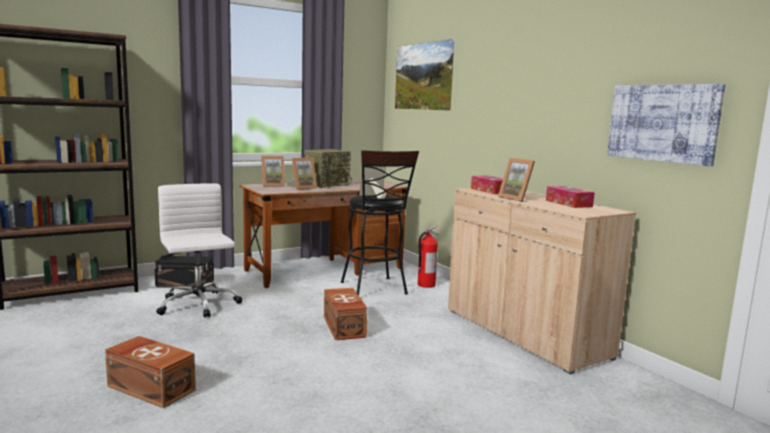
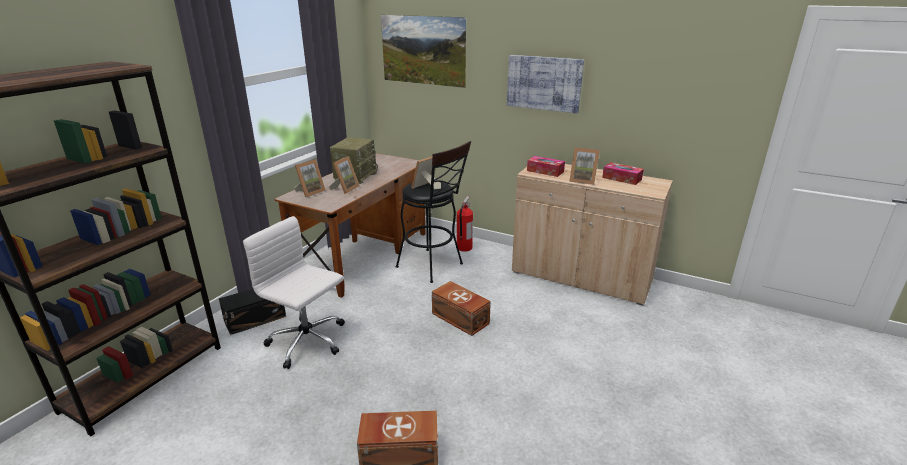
camera: 30 degrees left, 15 degrees up
(662, 123) = (696, 114): picture -> picture (544, 83)

